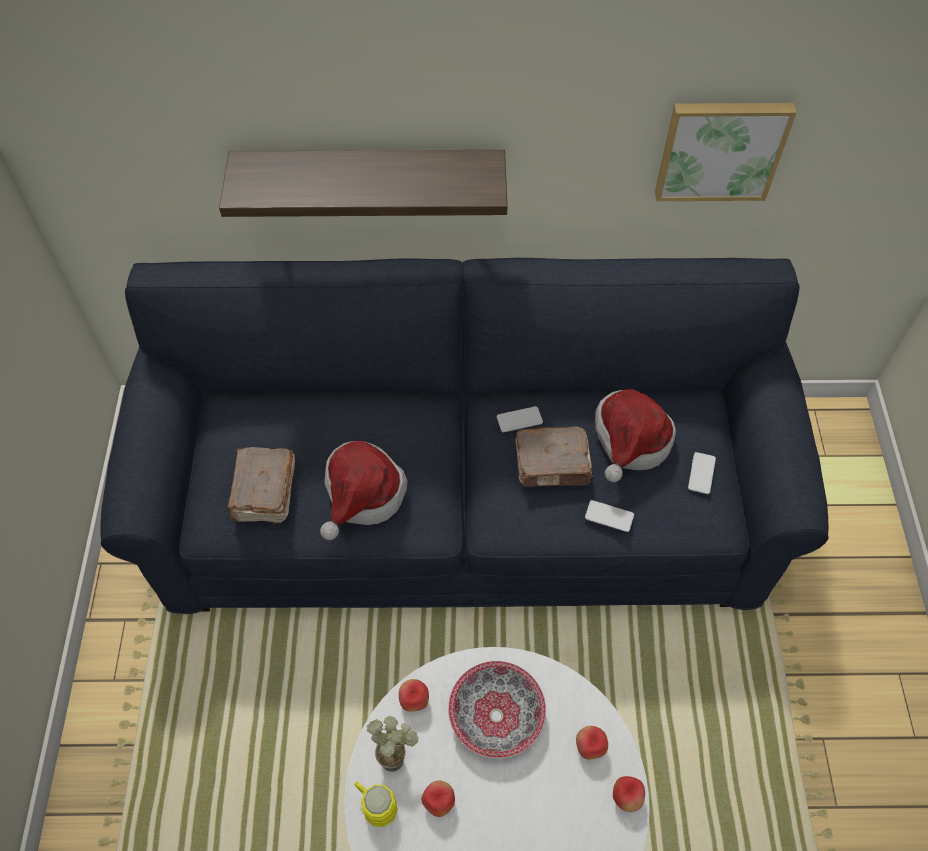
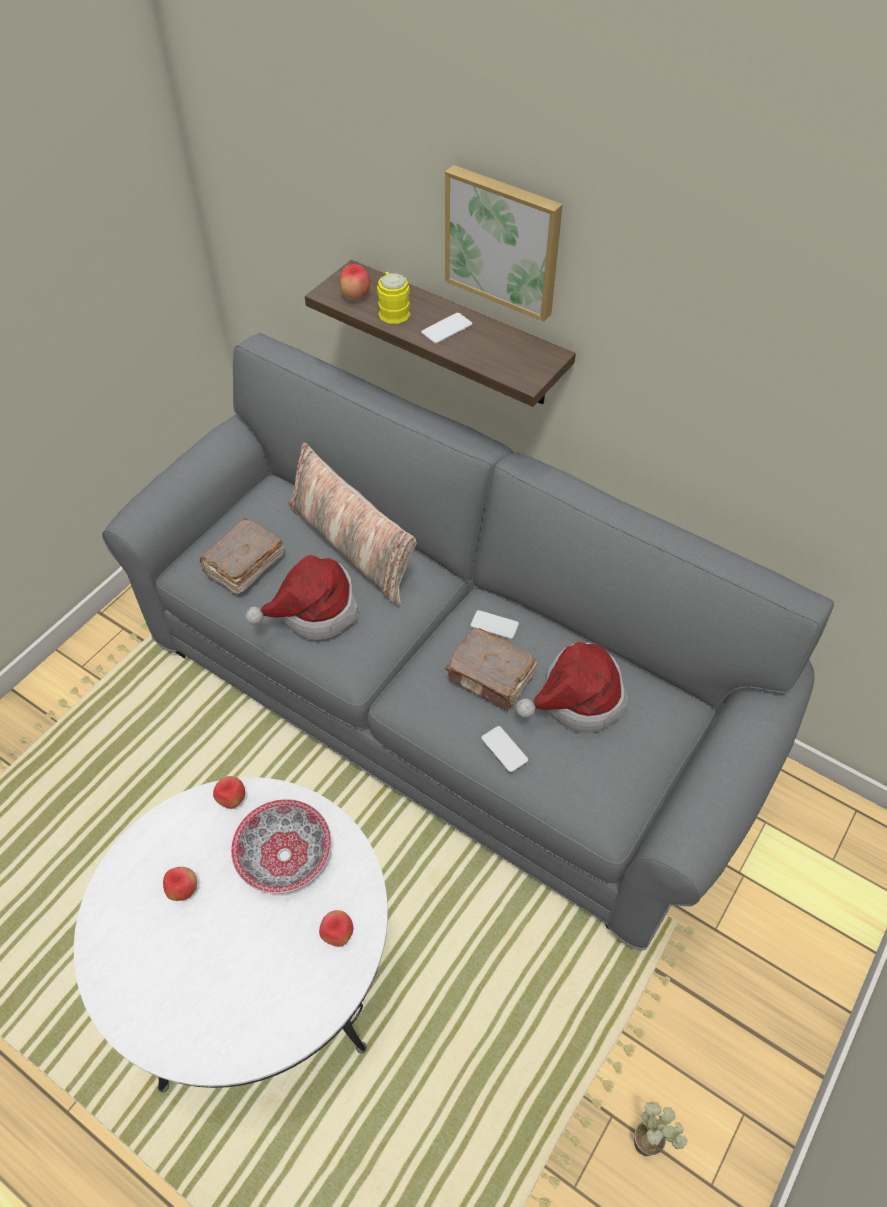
camera: 35 degrees right, 5 degrees down
(345, 419) = (352, 546): none -> pillow
(375, 804) = (137, 857): yellow mug -> yellow mug (392, 310)
(397, 755) = (184, 833): potted plant -> potted plant (652, 1142)
(464, 506) = (444, 698): blue sofa -> grey sofa
(626, 797) = (332, 997): apple -> apple (355, 297)
(701, 473) = (623, 765): phone -> phone (446, 329)
(720, 149) = (785, 442): picture -> picture (504, 241)

